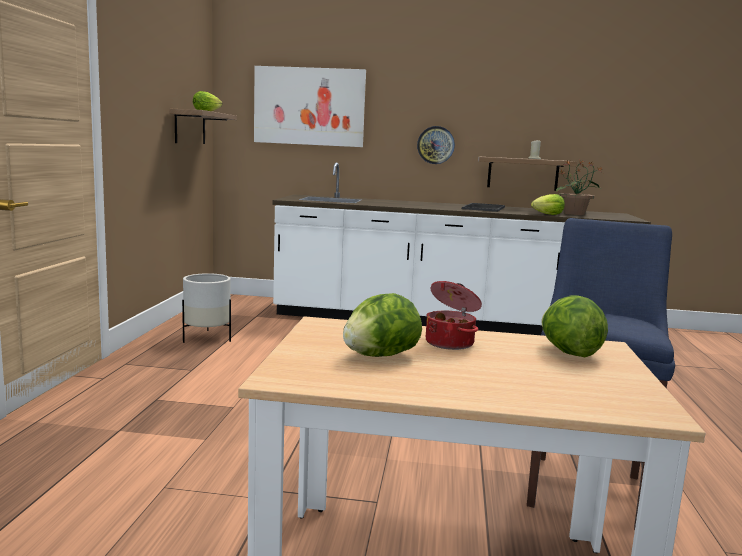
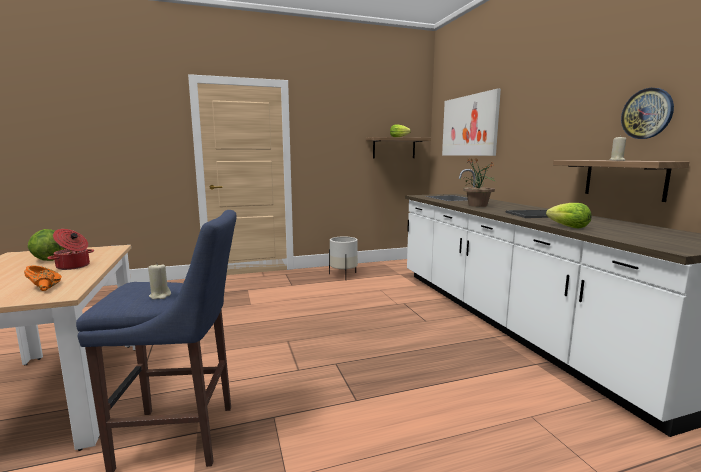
camera: 65 degrees right, 0 degrees up
(435, 145) = (544, 150): wall clock -> wall clock (647, 113)
(569, 352) = (46, 287): lettuce -> orange bowl
(574, 214) = (628, 232): potted plant -> potted plant (477, 205)
(621, 317) = (160, 296): none -> beige candle

